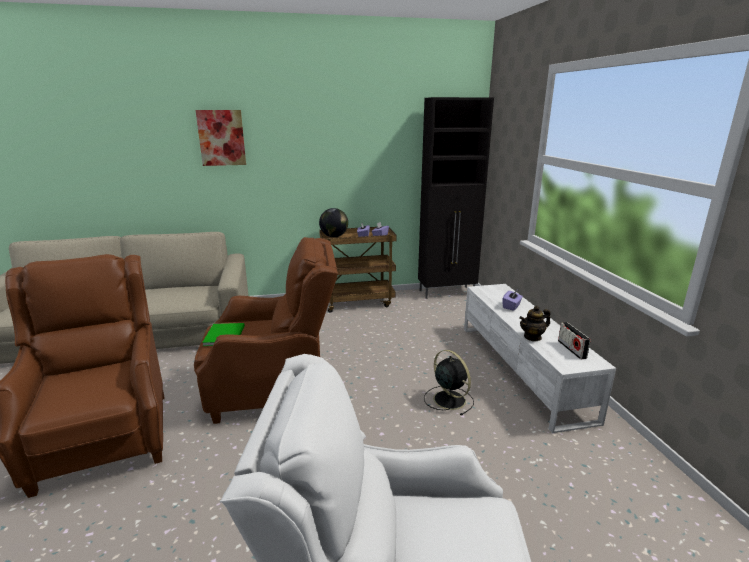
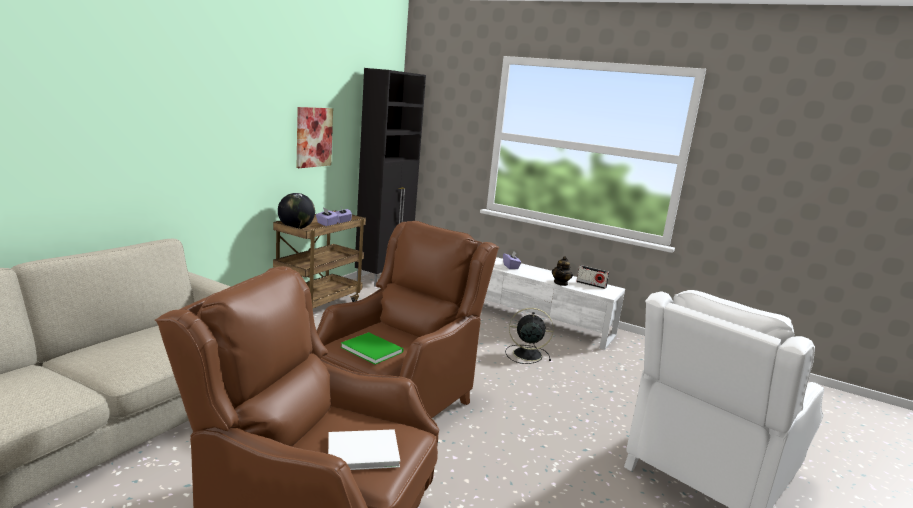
camera: 50 degrees left, 5 degrees down
(73, 393) = (360, 450): none -> white book
(221, 138) = (160, 100): picture -> picture (314, 137)

